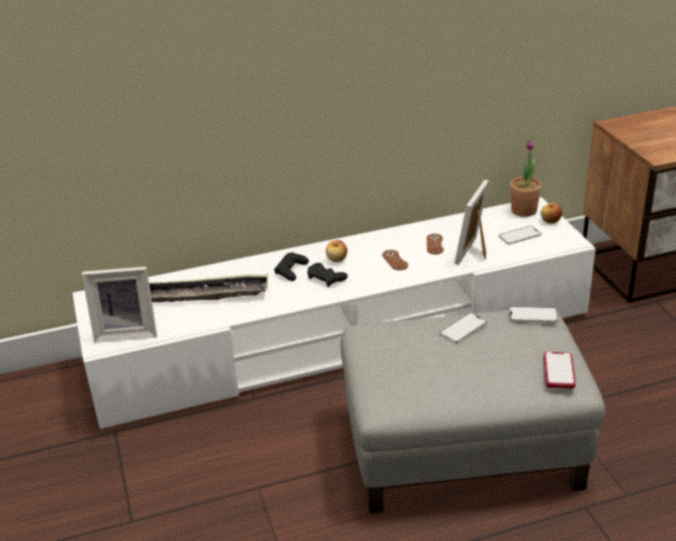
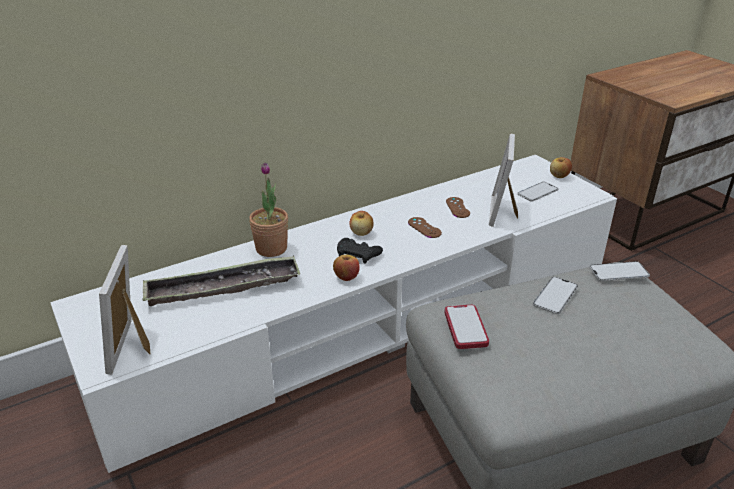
camera: 15 degrees left, 0 degrees up
(127, 332) = (134, 346): picture frame -> picture frame turned 105 degrees clockwise
(291, 270) = (315, 249): black game controller -> none
(308, 296) = (346, 277): none -> apple
(523, 210) = (527, 168): potted plant -> potted plant (271, 248)
(559, 371) = (690, 335): phone -> phone (465, 328)

